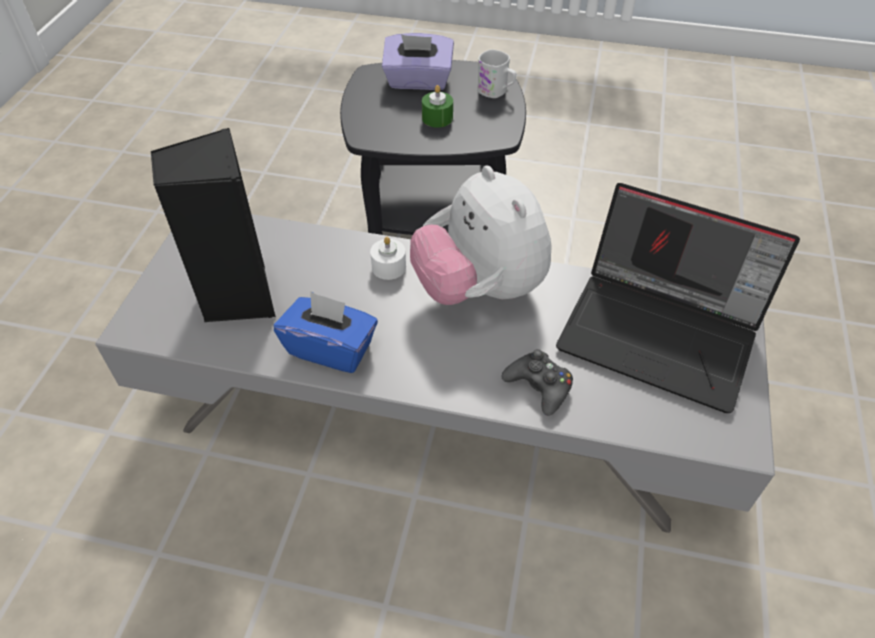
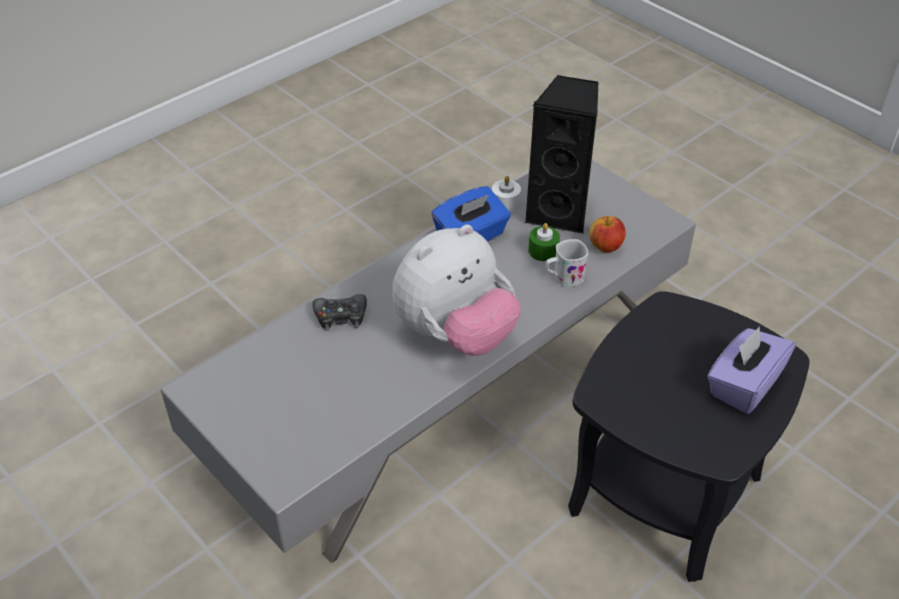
camera: 125 degrees right, 5 degrees down
(271, 245) = (605, 247): none -> apple
(389, 267) = (525, 297): white candle -> white candle (505, 203)
(437, 118) = (662, 366): green candle -> green candle (543, 251)
(479, 289) = (455, 334): plush toy -> plush toy turned 135 degrees clockwise
(496, 92) = (679, 437): white mug -> white mug (563, 278)
(662, 332) = (311, 413): laptop -> none

